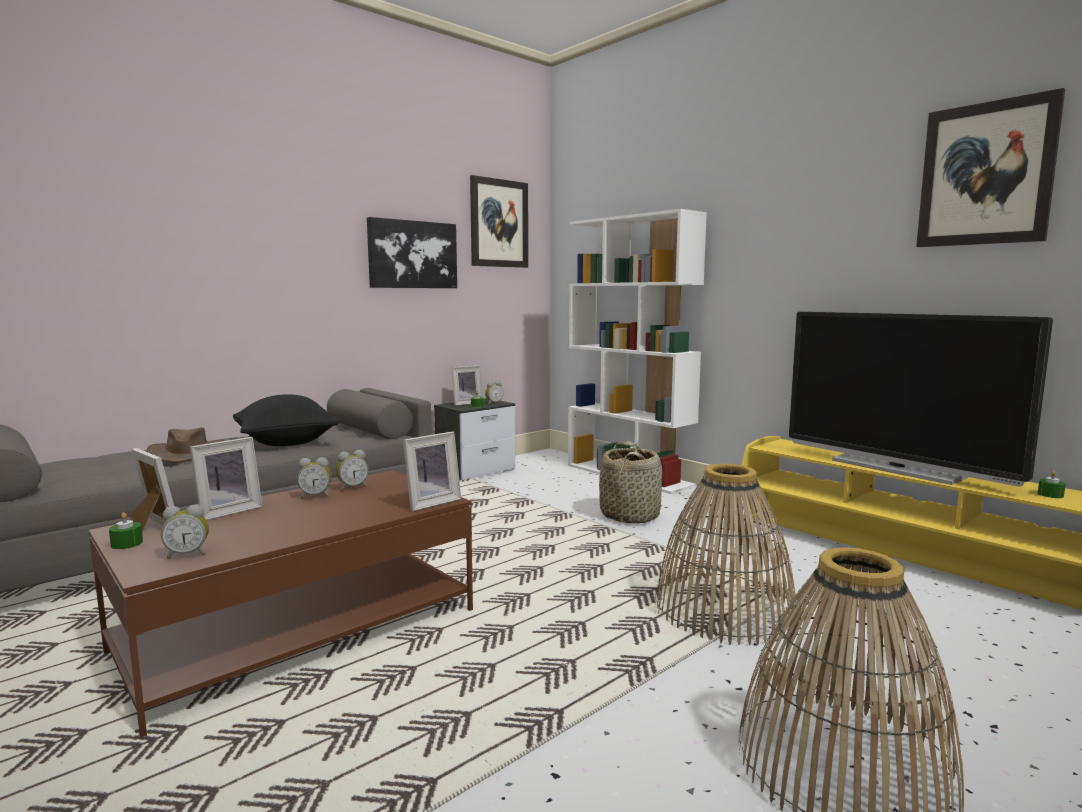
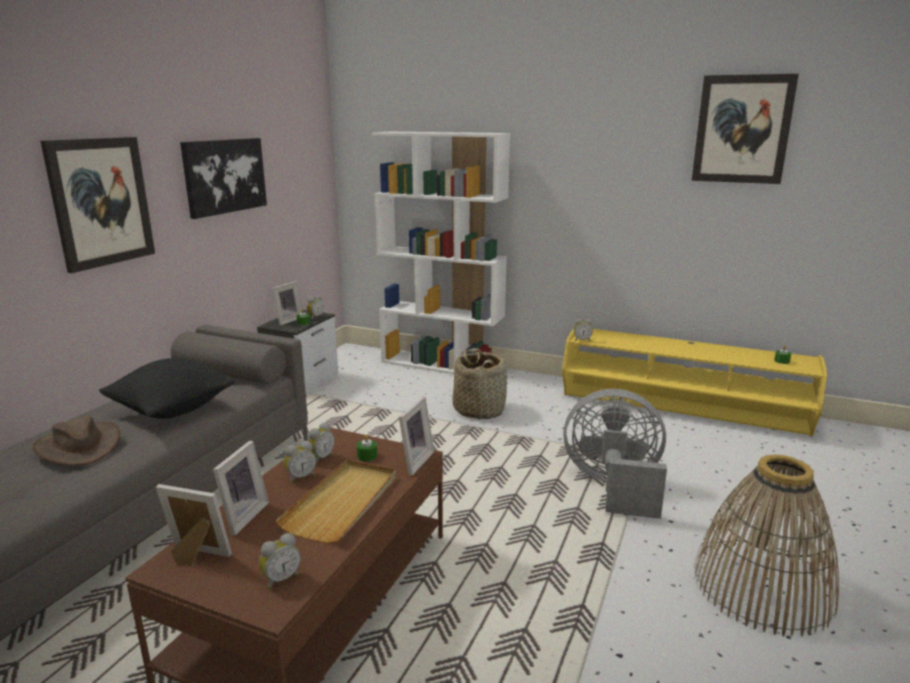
camera: 25 degrees left, 10 degrees up
(127, 543) = (199, 583): green candle -> green candle (367, 456)
(321, 518) = (342, 503): none -> beige tray
(499, 223) = (293, 131): picture -> picture (101, 202)
(723, 609) = (613, 487): basket -> grey fan
(767, 448) = (582, 340): none -> alarm clock
(896, 469) = (681, 350): television -> none

